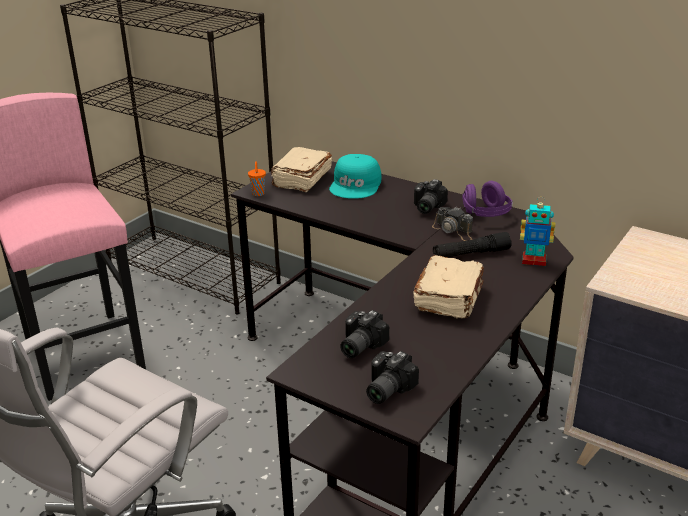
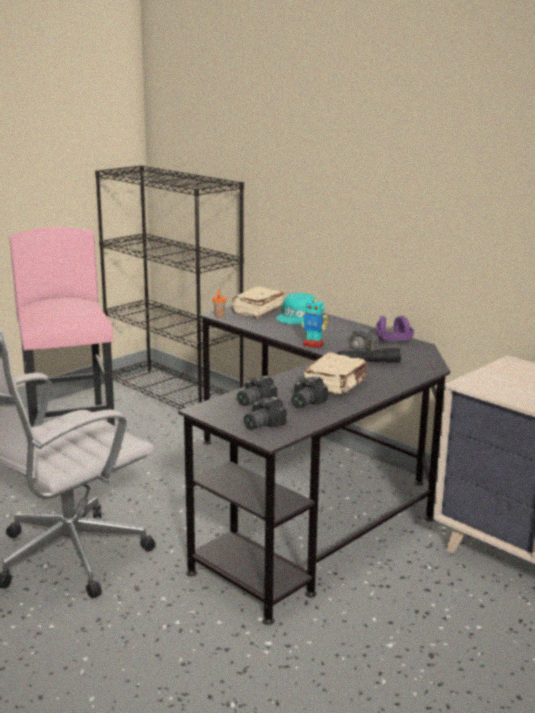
camera: 10 degrees right, 10 degrees down
(426, 207) = (347, 334): camera -> camera (304, 403)
(534, 261) = (416, 370): toy robot -> toy robot (313, 345)

